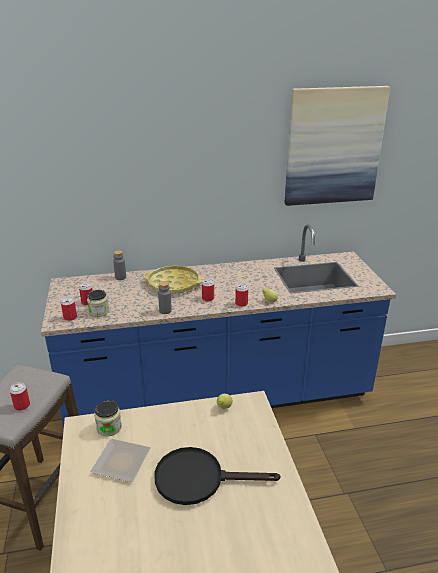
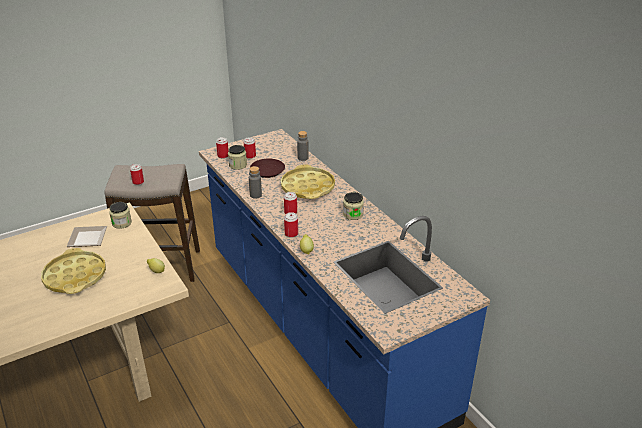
camera: 70 degrees right, 5 degrees up
(127, 298) = (268, 171): none -> brown plate
(199, 478) = (75, 276): black frying pan -> yellow tray
(230, 273) = (353, 214): none -> jar
(333, 147) = (484, 140): picture -> none

